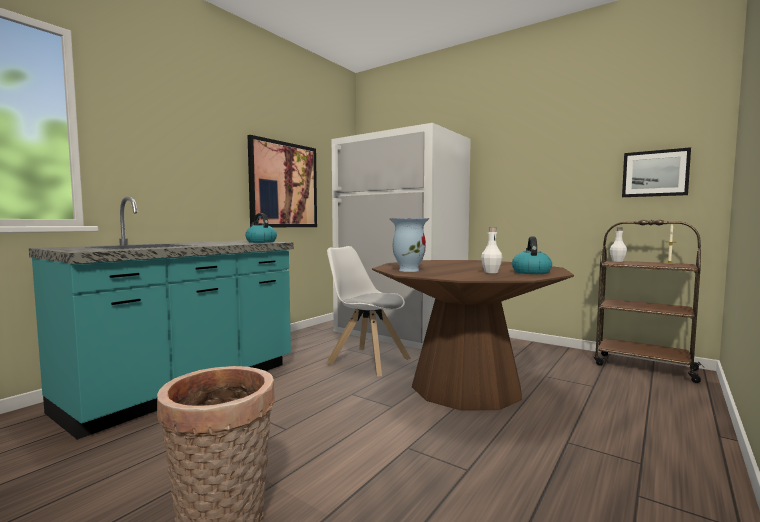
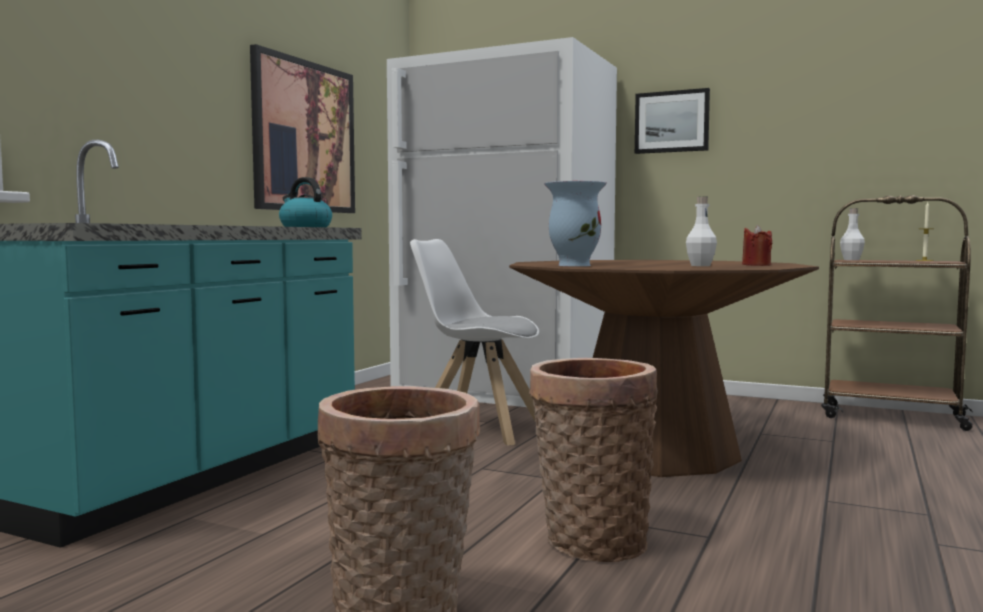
camera: 10 degrees left, 0 degrees up
(385, 465) = (590, 540): none -> basket
(531, 272) = (756, 265): kettle -> red candle
(655, 173) = (901, 128): picture -> picture (672, 122)

